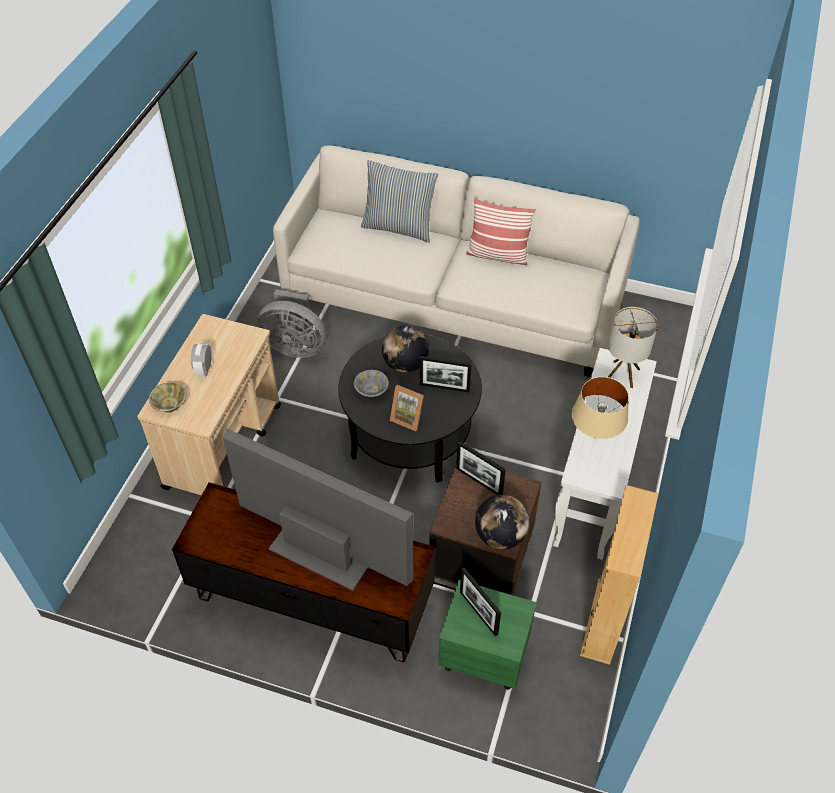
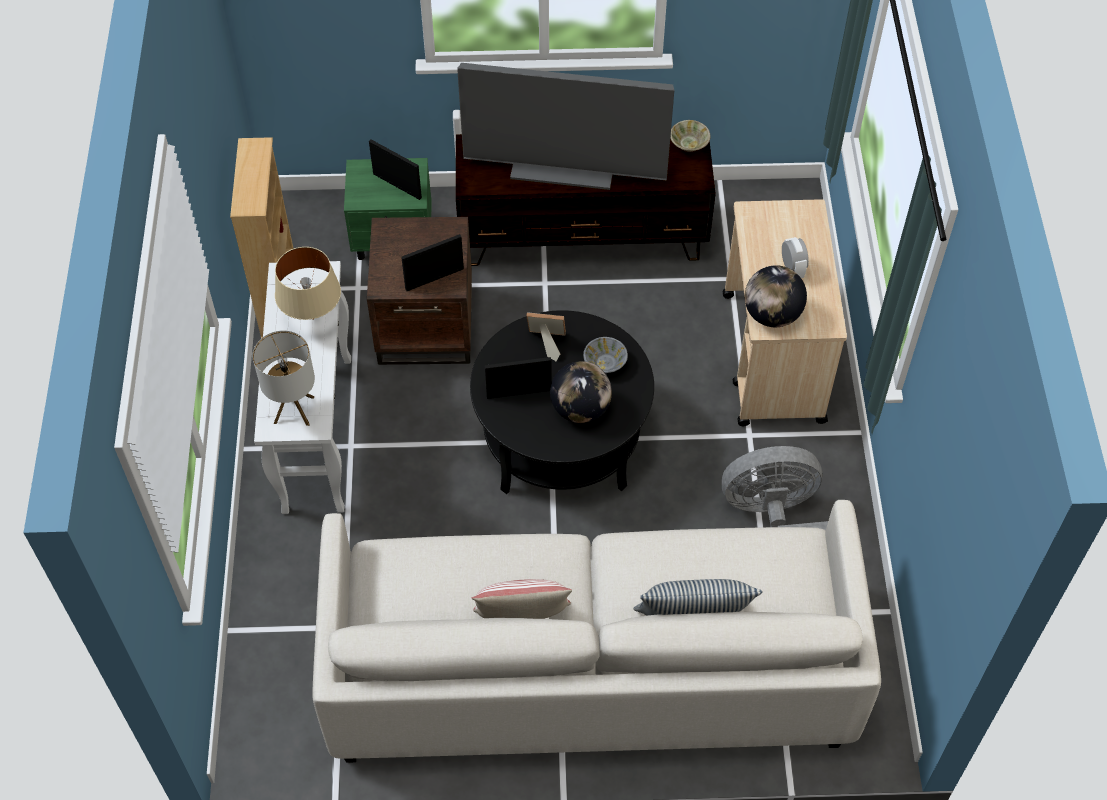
camera: 160 degrees right, 5 degrees up
(170, 404) = (800, 221): beige bowl -> beige bowl (689, 144)
(479, 481) = (434, 279): picture frame -> picture frame turned 45 degrees counterclockwise
(500, 536) = (394, 232): globe -> globe (772, 315)

